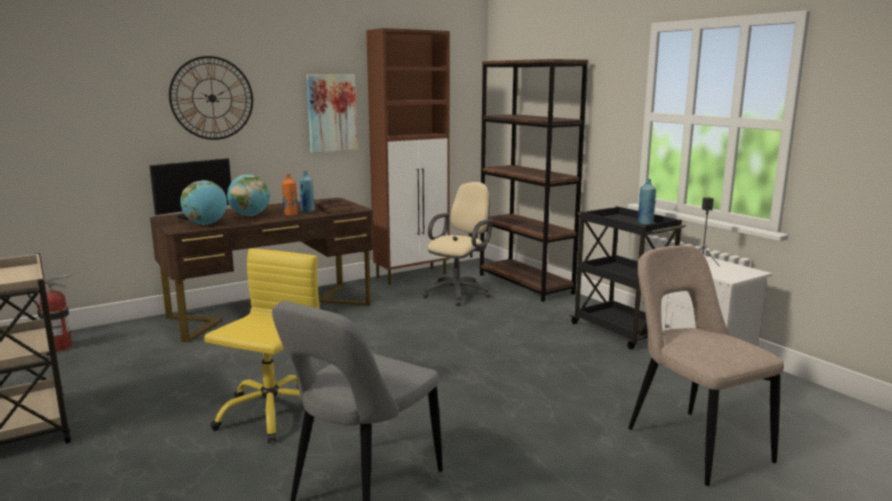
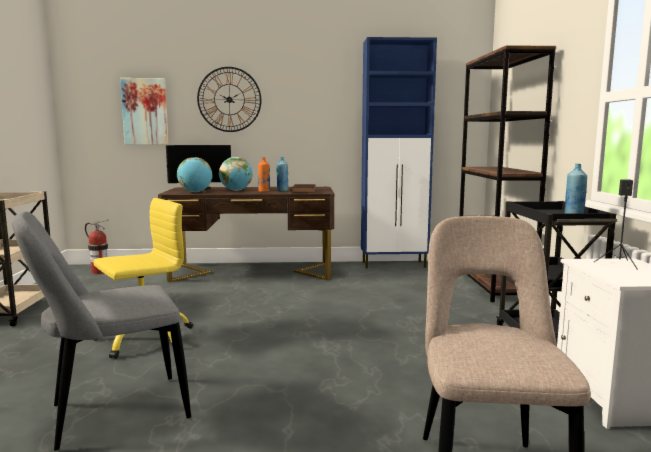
camera: 30 degrees right, 5 degrees down
(331, 113) = (328, 114): picture -> picture (145, 111)
(412, 275) = (394, 265): brown cabinet -> blue cabinet
(459, 293) = (417, 283): beige office chair -> none

